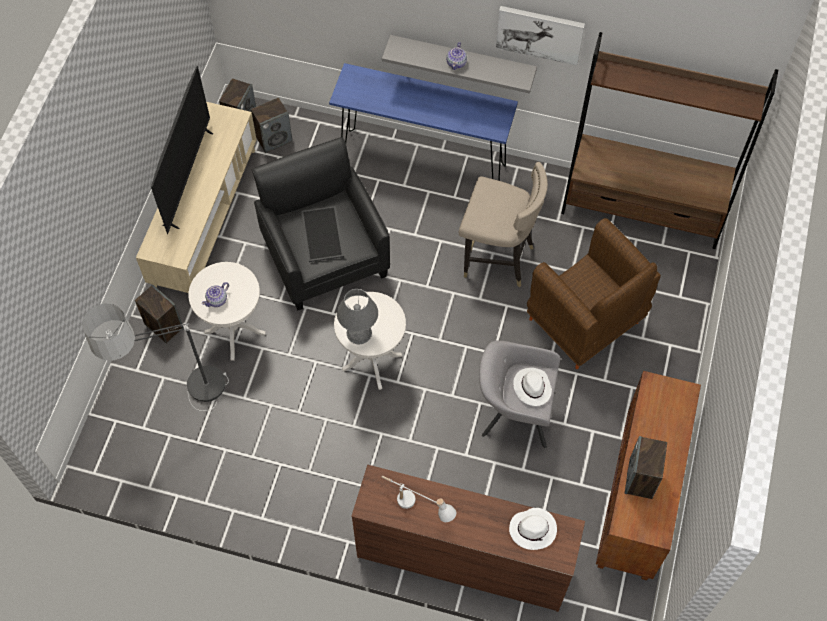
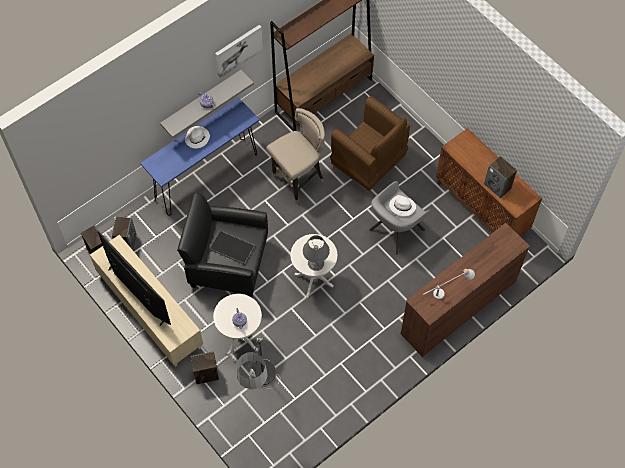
camera: 55 degrees left, 0 degrees up
(533, 529) = (494, 247): white hat -> white hat (197, 138)
(585, 322) = (368, 165): brown armchair -> brown armchair turned 45 degrees clockwise

